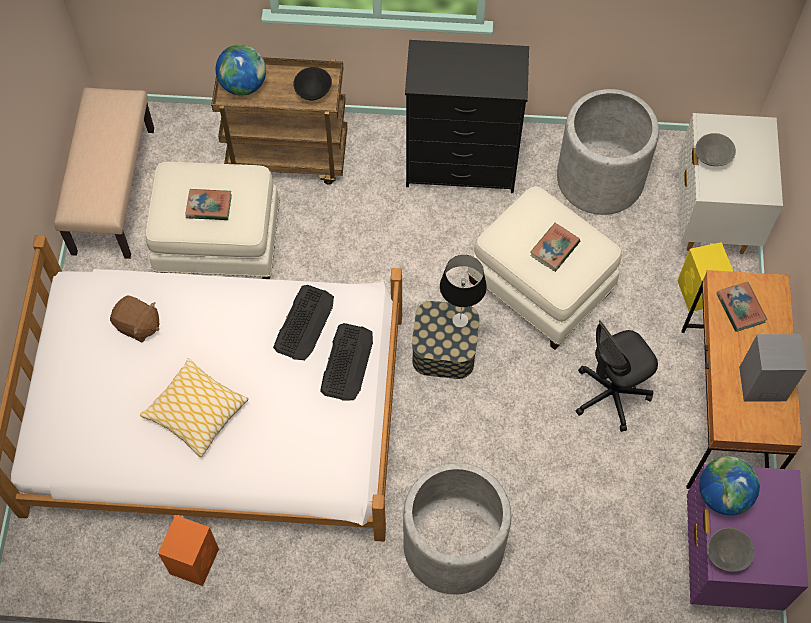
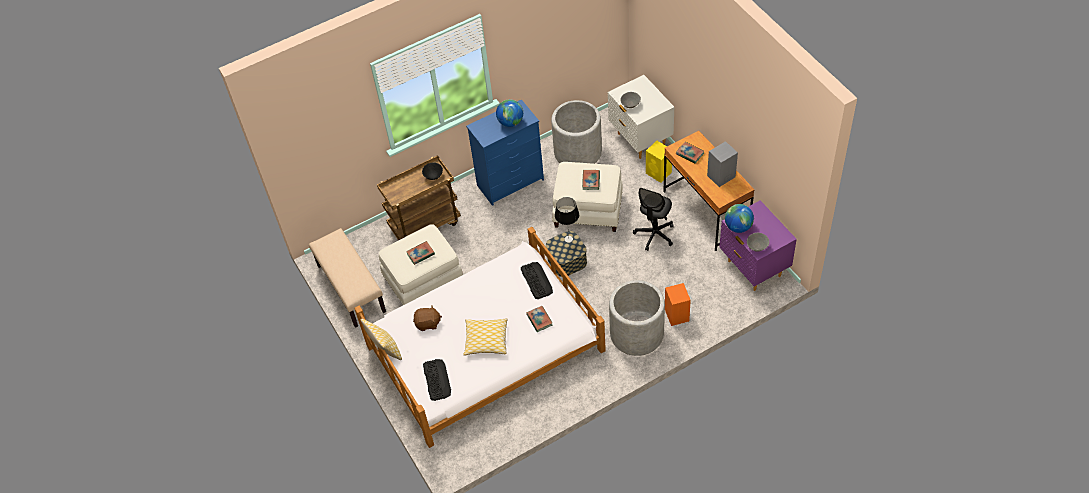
camera: 30 degrees left, 10 degrees down
(49, 327) = (385, 350): none -> pillow
(195, 560) = (527, 411): orange speaker -> orange speaker (676, 314)
(243, 85) = (398, 191): globe -> globe (510, 122)
(299, 432) = (539, 320): none -> book
(304, 323) = (503, 277): keyboard -> keyboard (437, 379)
(462, 167) = (511, 182): black dresser -> blue dresser

